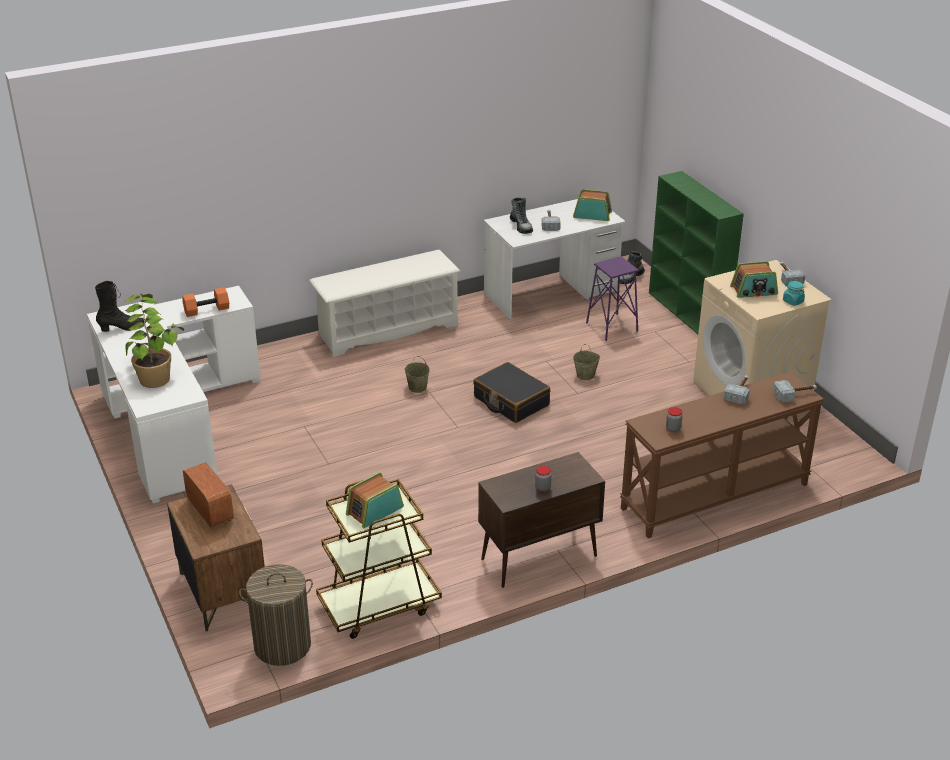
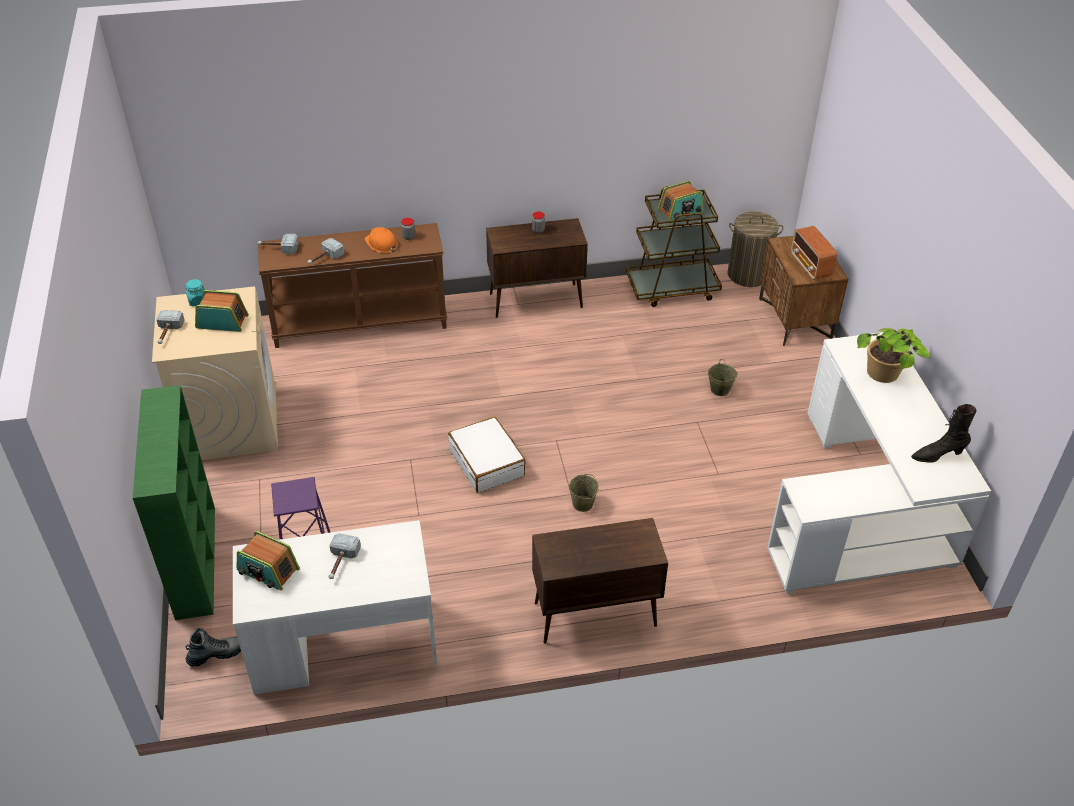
camera: 165 degrees left, 10 degrees up
(207, 309) = (839, 483): orange dumbbell -> none
(387, 330) = (594, 615): white shoe rack -> brown cabinet
(511, 401) = (487, 462): black suitcase -> white suitcase
(521, 226) = (384, 564): boot -> none
(586, 375) = (386, 483): beige bucket -> beige bucket (719, 389)
(695, 417) = (381, 243): none -> orange hard hat

